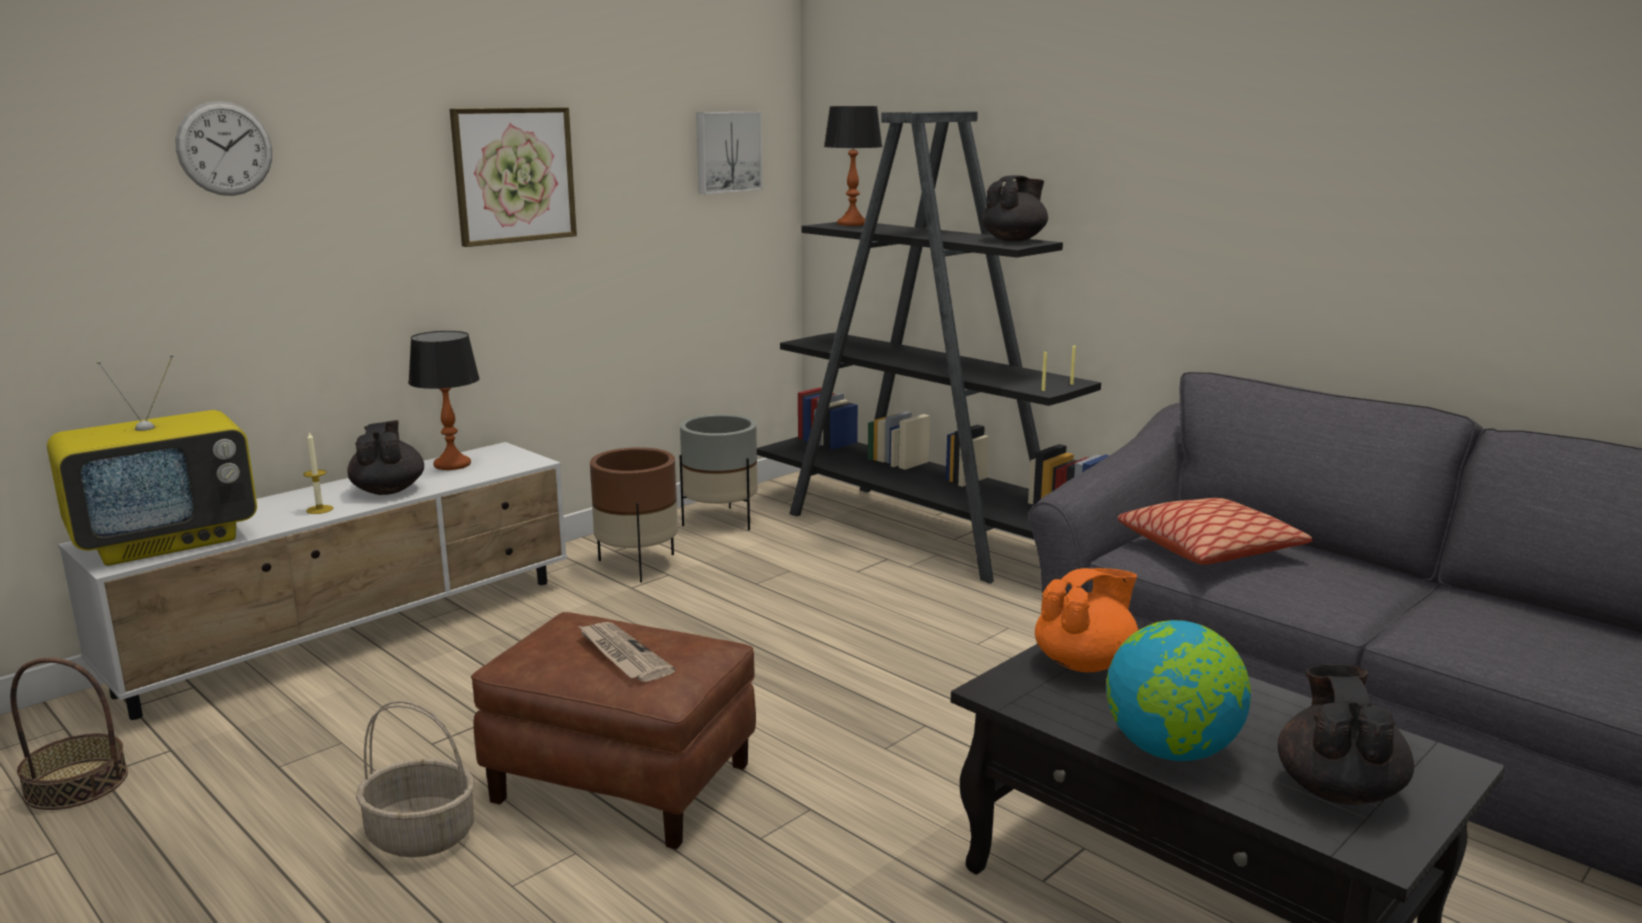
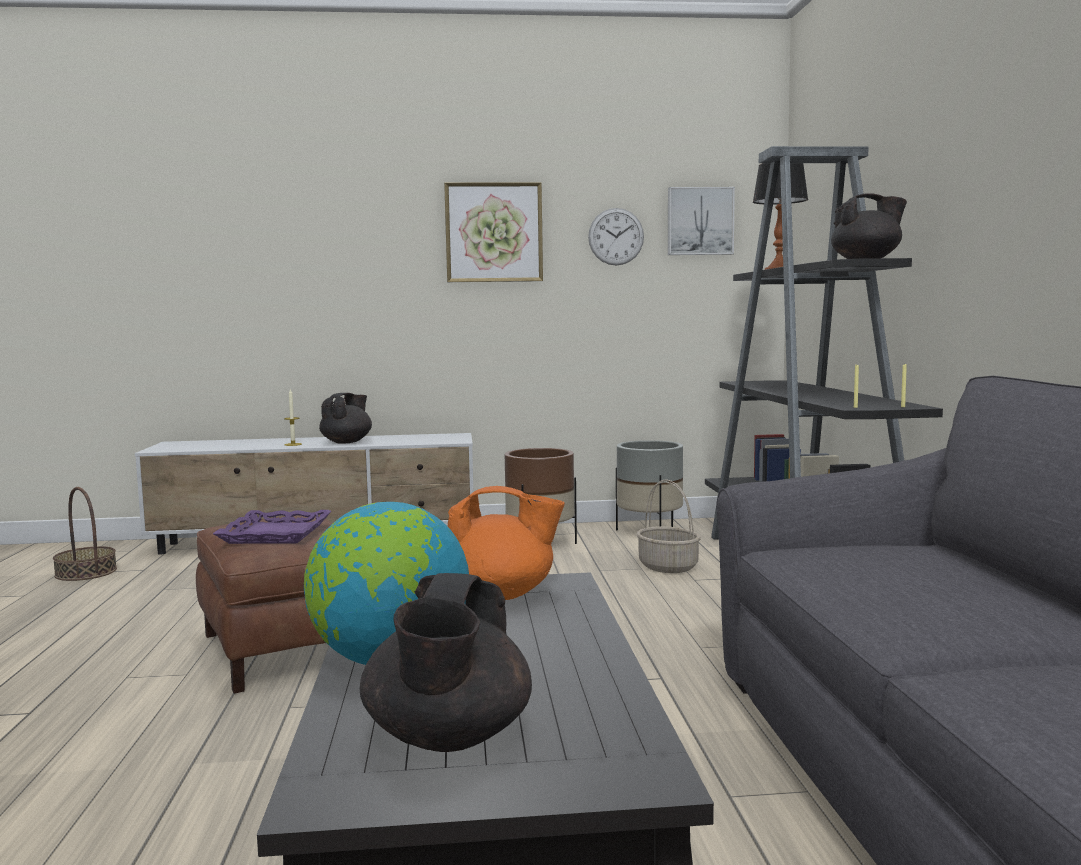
camera: 40 degrees right, 10 degrees down
(167, 541) = (198, 446): television -> none
(225, 148) = (285, 207): wall clock -> wall clock (616, 236)
(422, 835) = (146, 639): basket -> basket (669, 567)
(452, 464) = (411, 437): table lamp -> none
(622, 655) = (274, 534): newspaper -> purple tray
(1209, 549) = (879, 563): pillow -> none
(1338, 789) = (448, 738): black teapot -> black teapot turned 135 degrees clockwise

